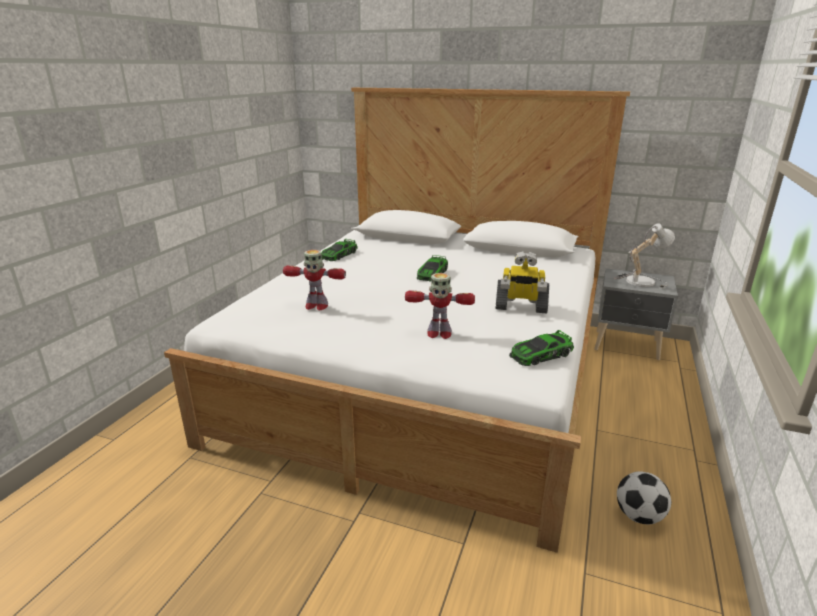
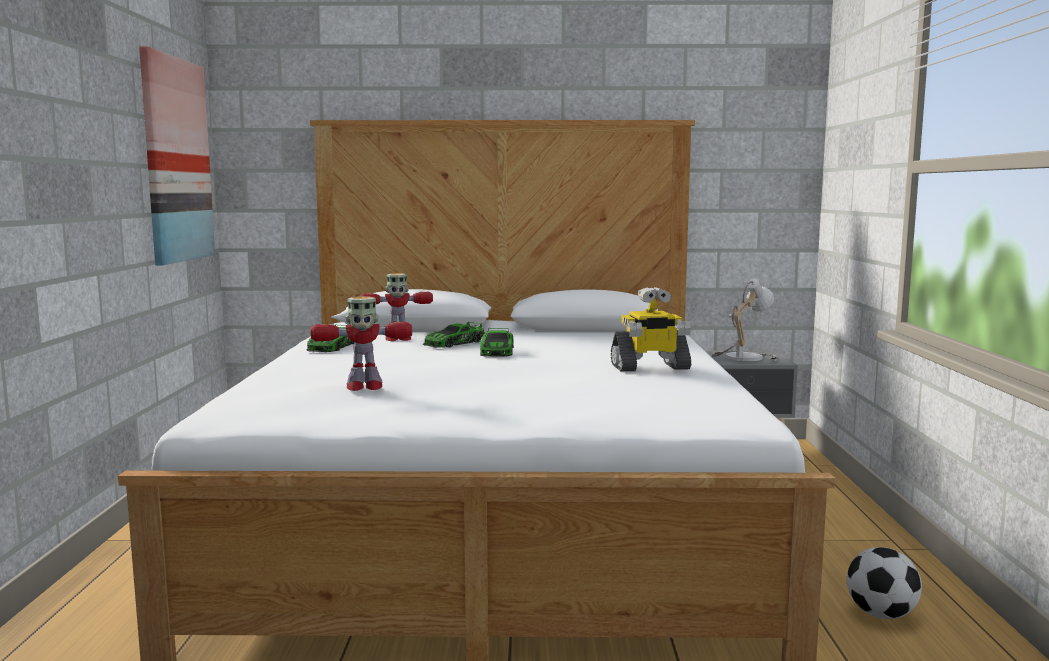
camera: 20 degrees left, 15 degrees down
(263, 120) = (176, 160): none -> picture
(438, 333) = (571, 397): toy robot -> toy robot (397, 339)
(540, 354) = (723, 399): toy car -> toy car (454, 343)

